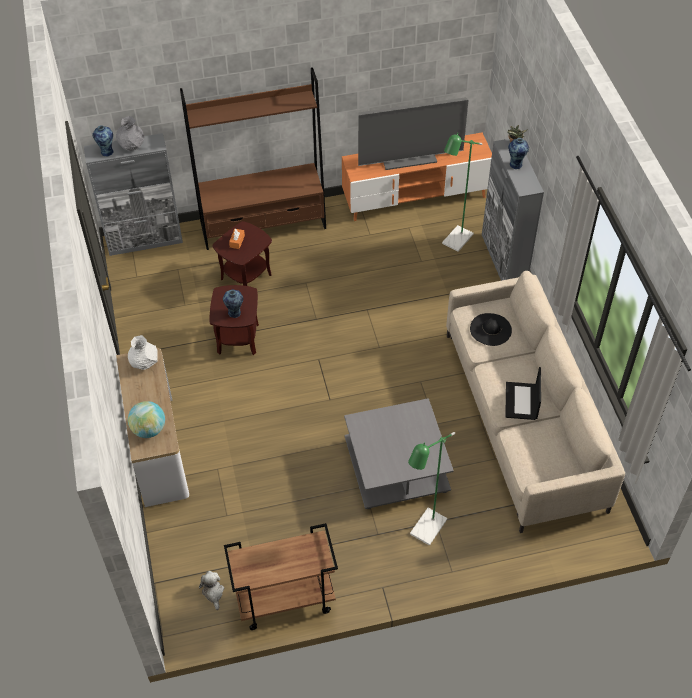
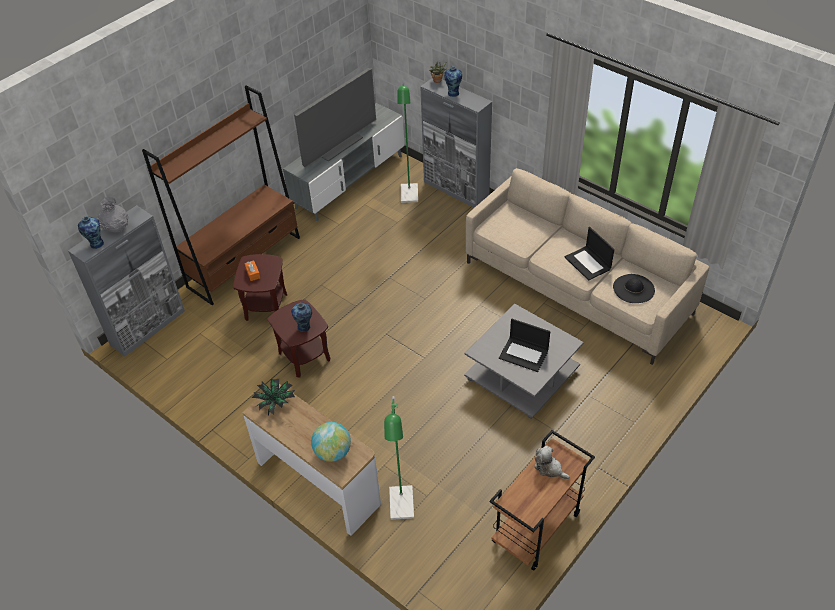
camera: 35 degrees left, 5 degrees down
(145, 362) = (275, 402): white vase -> potted plant
(213, 592) = (474, 563): plush toy -> plush toy (549, 468)
(391, 448) = (524, 354): none -> laptop
(415, 197) = (349, 181): orange tv stand -> grey tv stand
(424, 532) = (588, 407): green floor lamp -> green floor lamp (402, 509)
(490, 329) = (516, 228): black hat -> black hat (633, 288)

